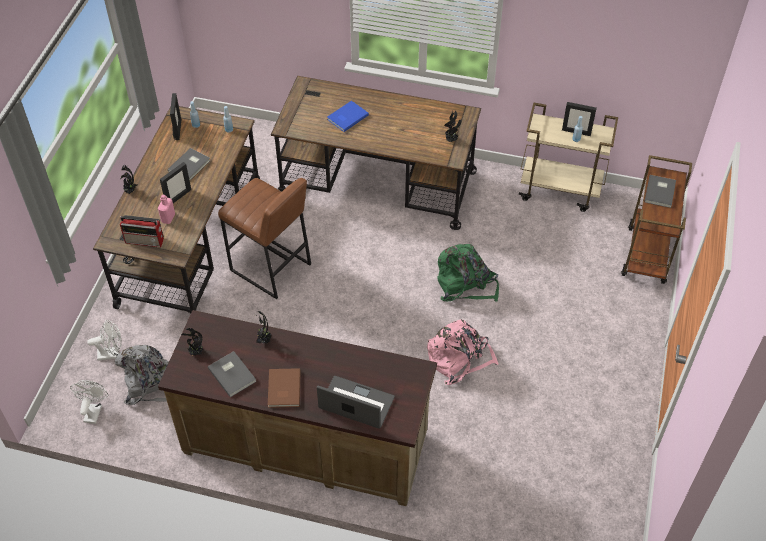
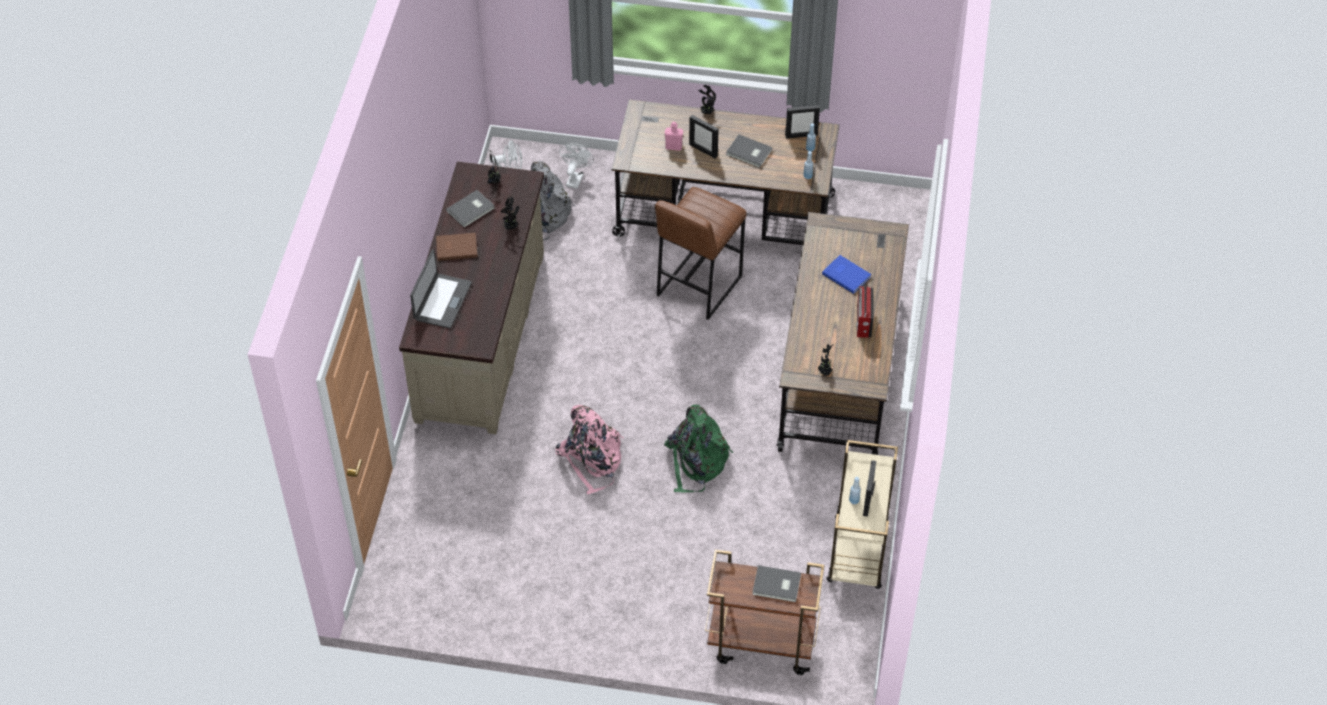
camera: 85 degrees right, 0 degrees up
(112, 353) = (575, 178): white fan -> white fan turned 150 degrees counterclockwise
(145, 240) = (642, 135): radio -> radio (863, 322)

